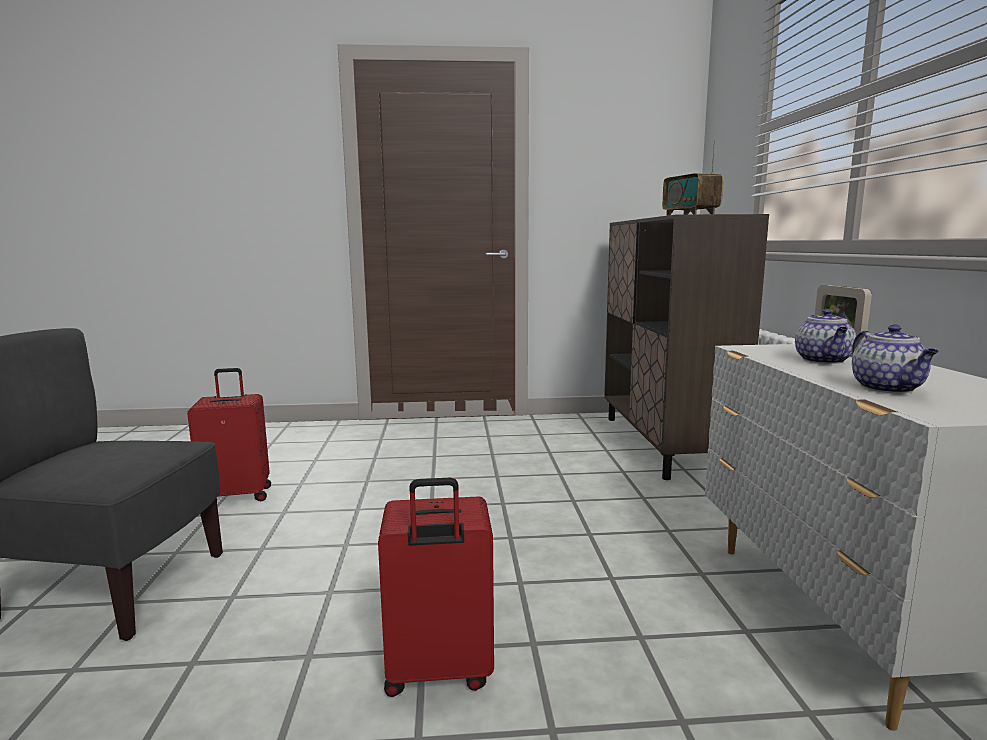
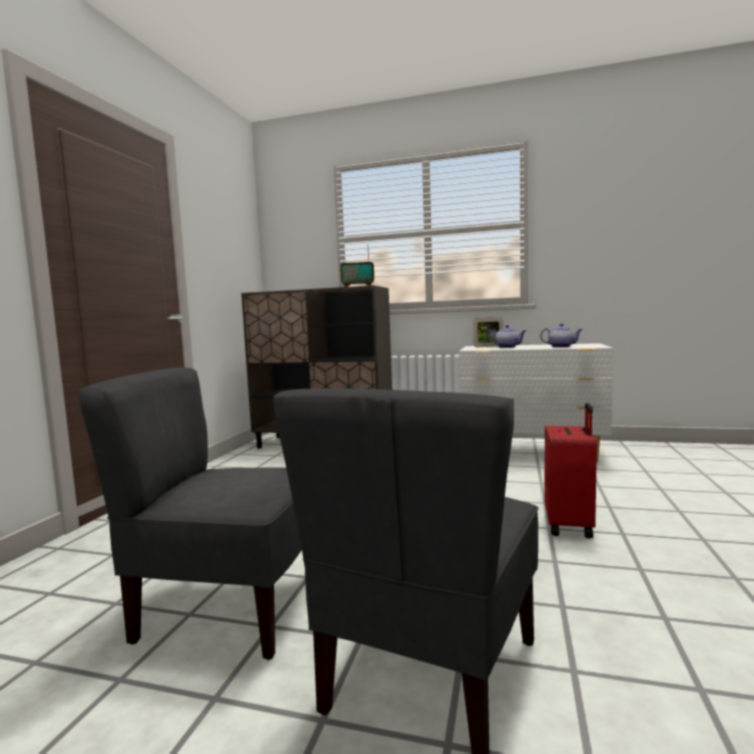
camera: 70 degrees left, 5 degrees down
(237, 495) = (228, 608): red suitcase -> grey chair

